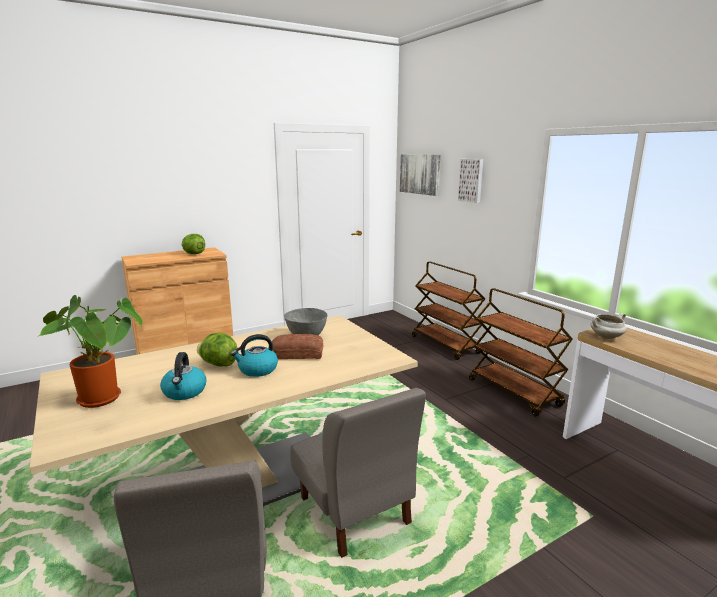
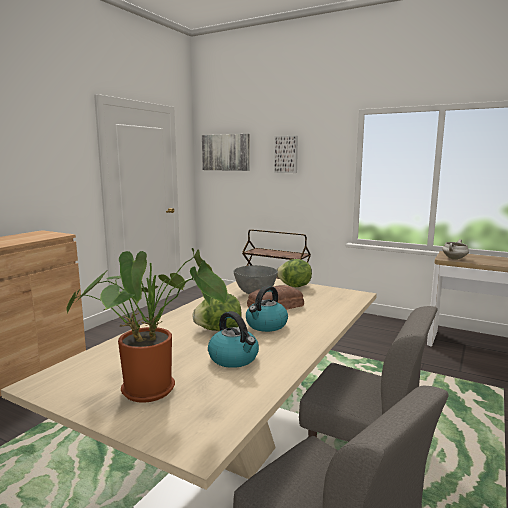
camera: 30 degrees left, 5 degrees down
(193, 254) = (32, 237): lettuce -> lettuce (294, 286)
(514, 393) = (364, 325): brown cart -> none

